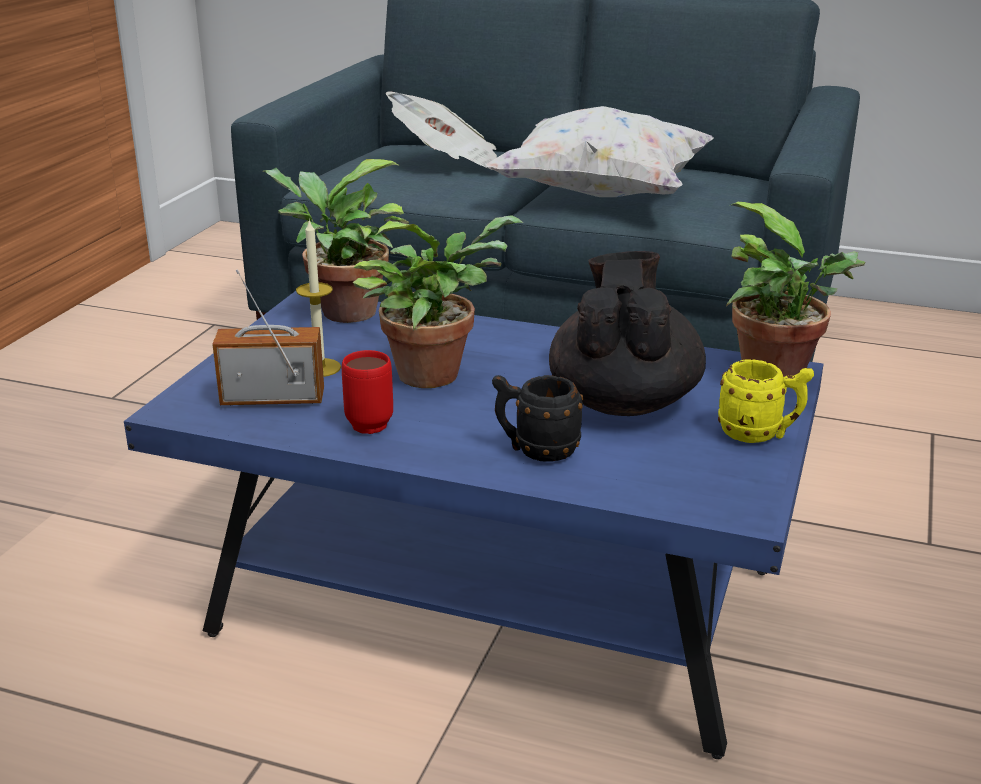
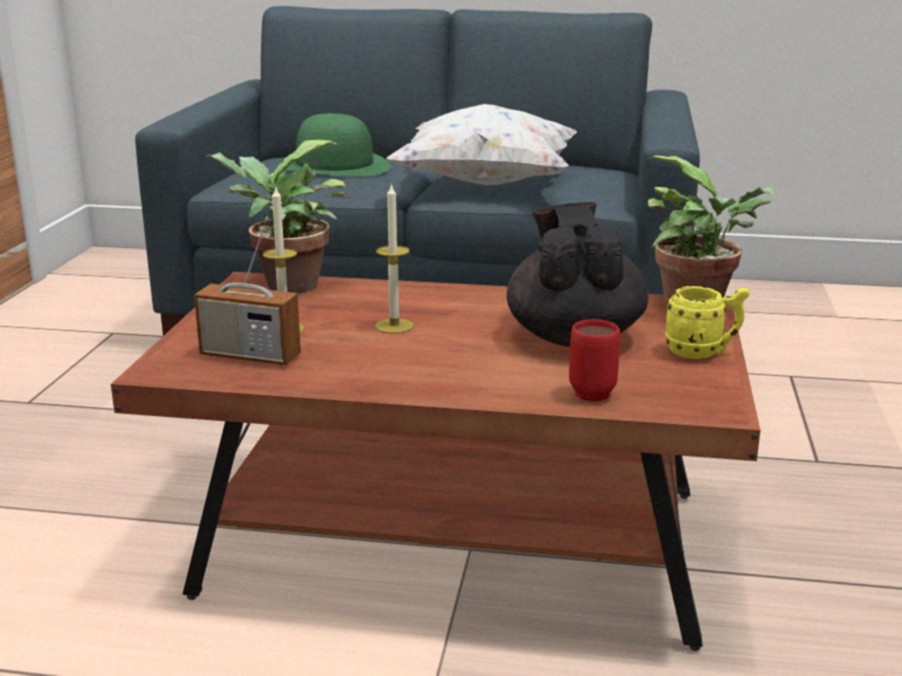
camera: 10 degrees left, 5 degrees down
(273, 399) = (250, 356): radio -> radio turned 150 degrees counterclockwise
(373, 421) = (354, 367): red mug -> red mug (592, 390)
(435, 372) = (394, 326): potted plant -> candle
(447, 163) = (335, 166): newspaper -> green hat
(494, 604) = (454, 544): blue coffee table -> brown coffee table
(536, 450) = (513, 378): black mug -> none

